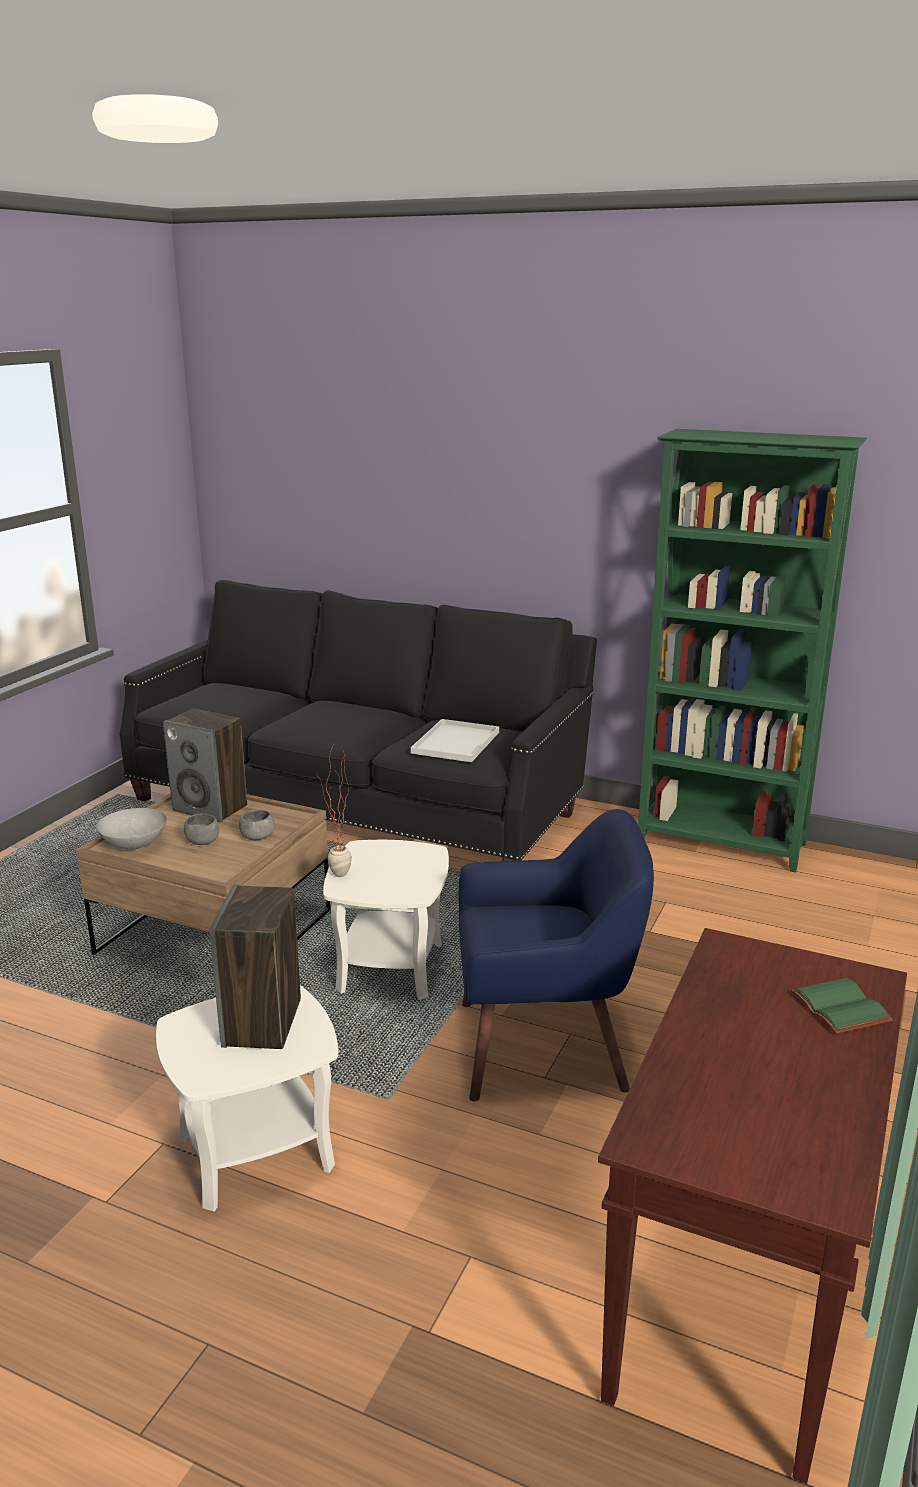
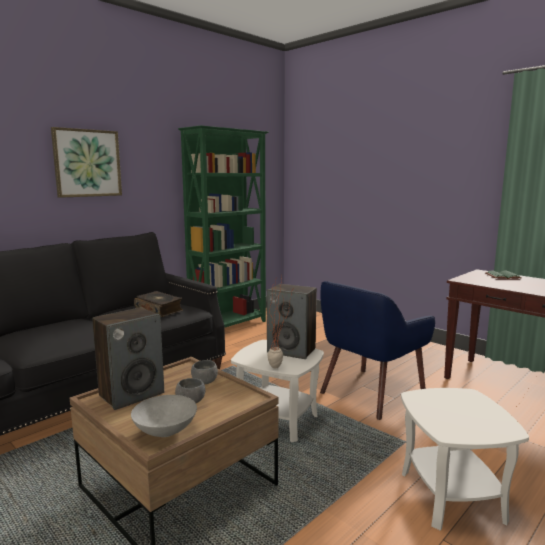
camera: 70 degrees left, 10 degrees down
(262, 1023) = (447, 406): speaker -> speaker (292, 350)
(456, 743) = (159, 309): white tray -> book
(507, 487) = (87, 163): none -> picture
(544, 1046) = (370, 393): blue armchair -> blue armchair turned 150 degrees counterclockwise

